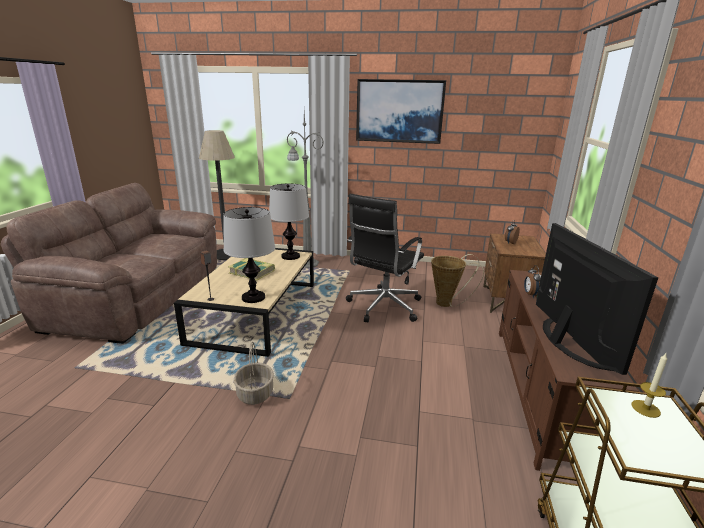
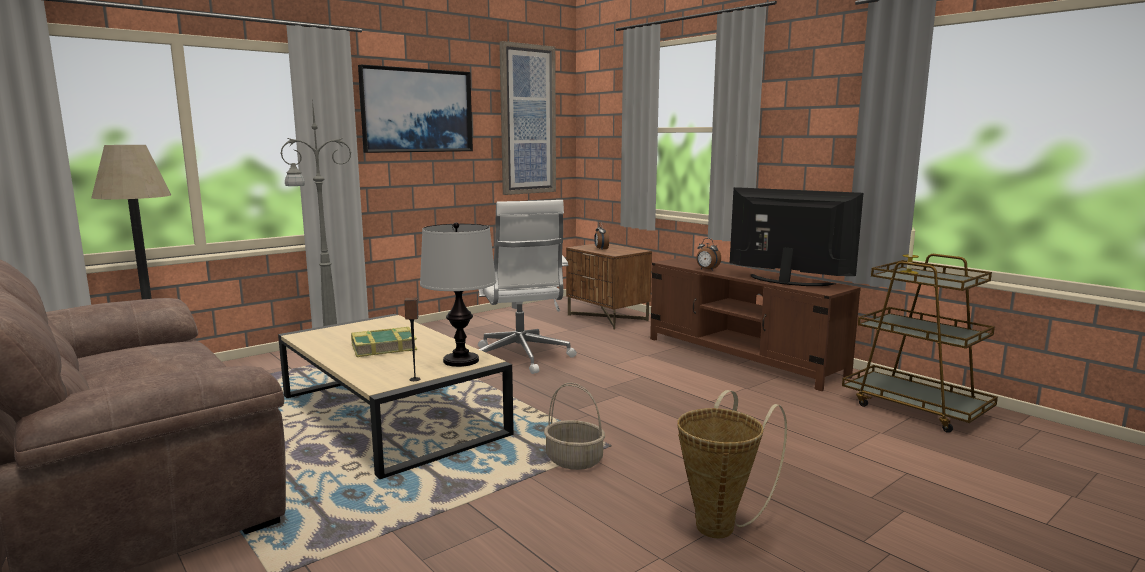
camera: 50 degrees left, 10 degrees down
(290, 256) = (385, 324): table lamp -> none
(383, 307) = (521, 358): black office chair -> white office chair
(448, 304) = (570, 335): basket -> basket (721, 525)
(501, 120) = (527, 120): none -> picture

